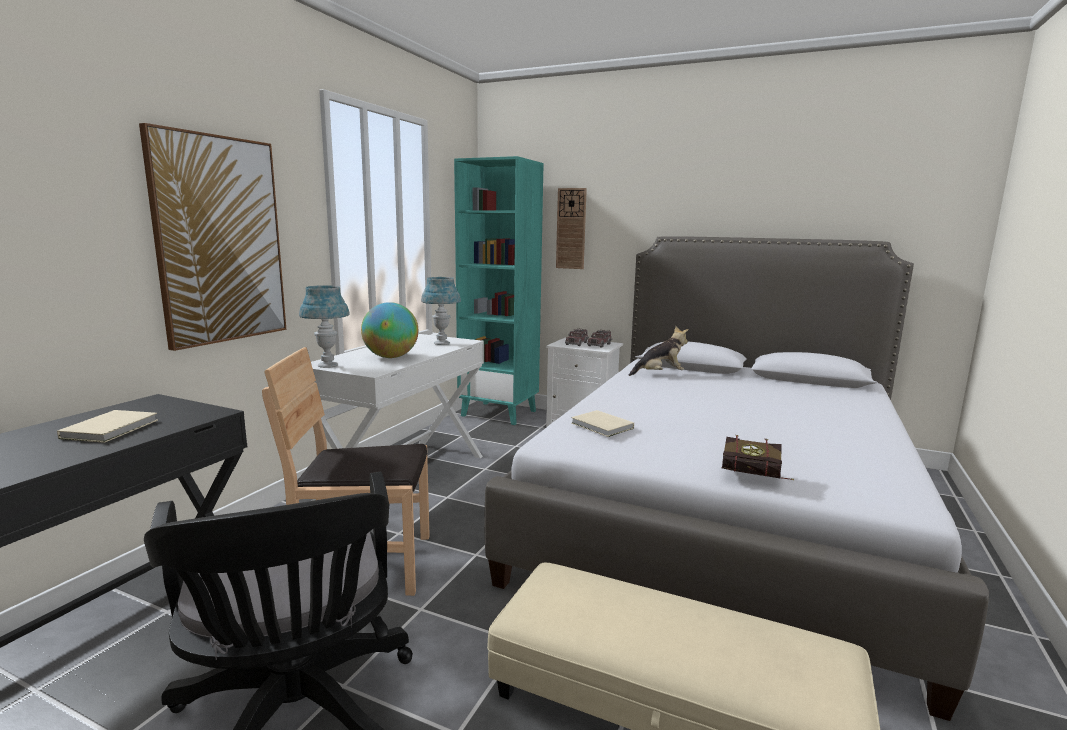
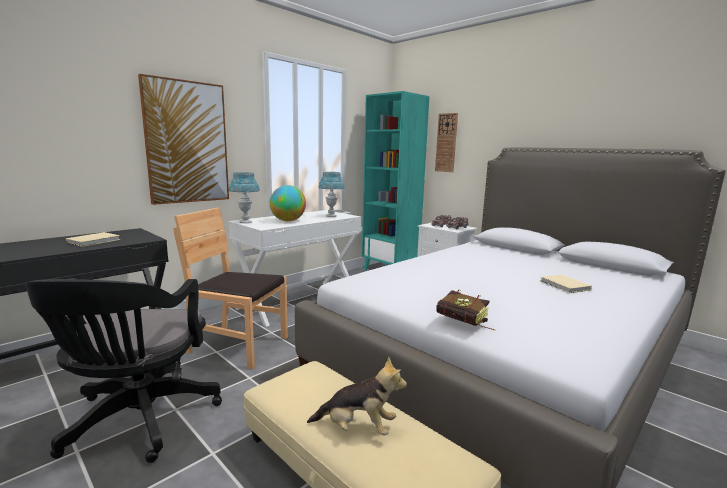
camera: 20 degrees right, 0 degrees up
(602, 426) = (391, 276): beige book -> beige book (565, 286)
(659, 374) = (482, 250): plush toy -> plush toy (357, 428)

